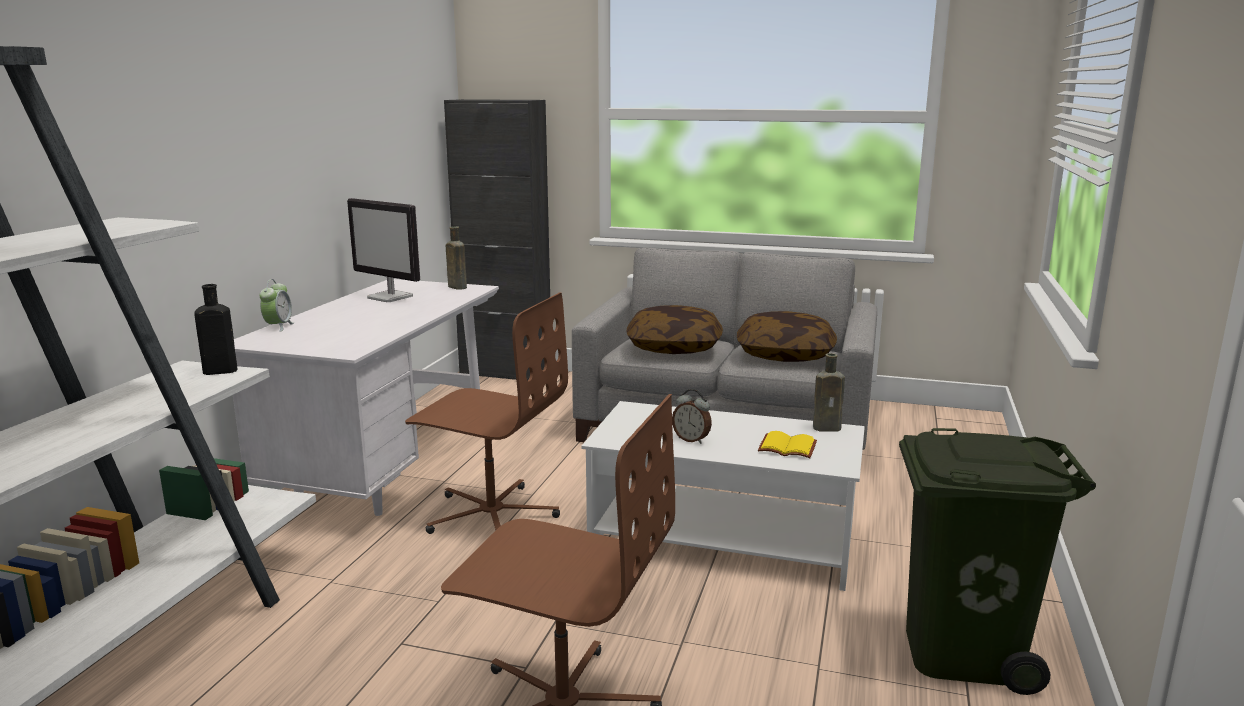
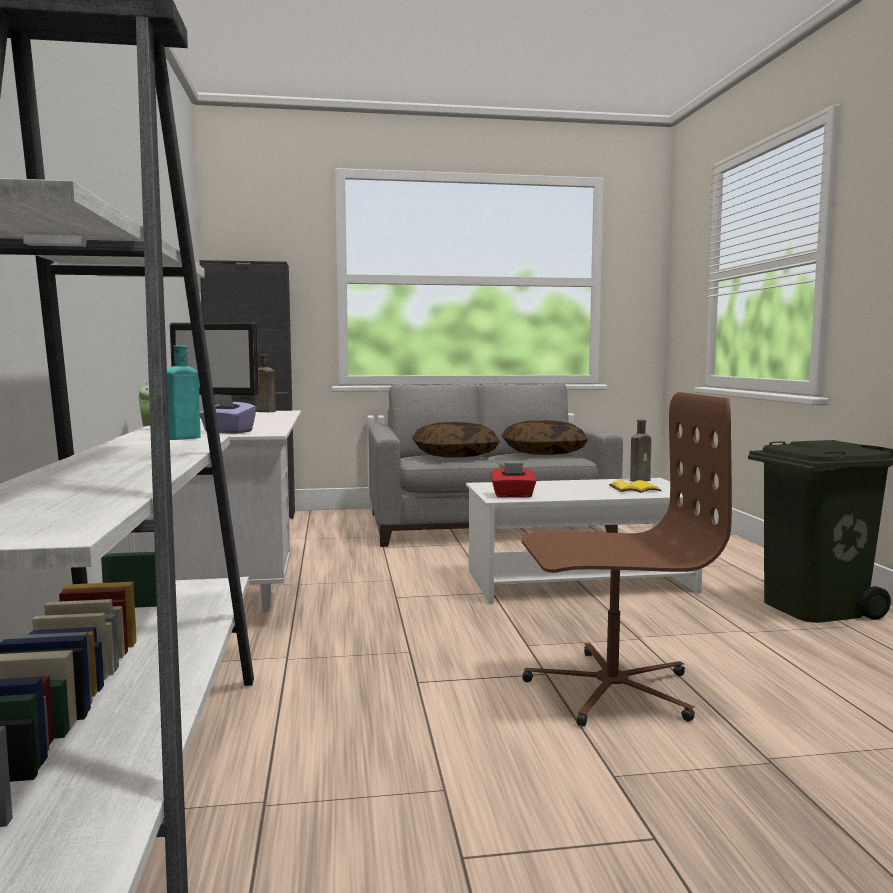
camera: 25 degrees left, 10 degrees down
(217, 371) = (181, 438): black bottle -> turquoise bottle
(323, 344) = (228, 432): none -> purple tissue box
(491, 515) = (375, 596): brown office chair -> none
(628, 436) = (513, 495): none -> red tissue box
(691, 440) = (562, 492): alarm clock -> none

